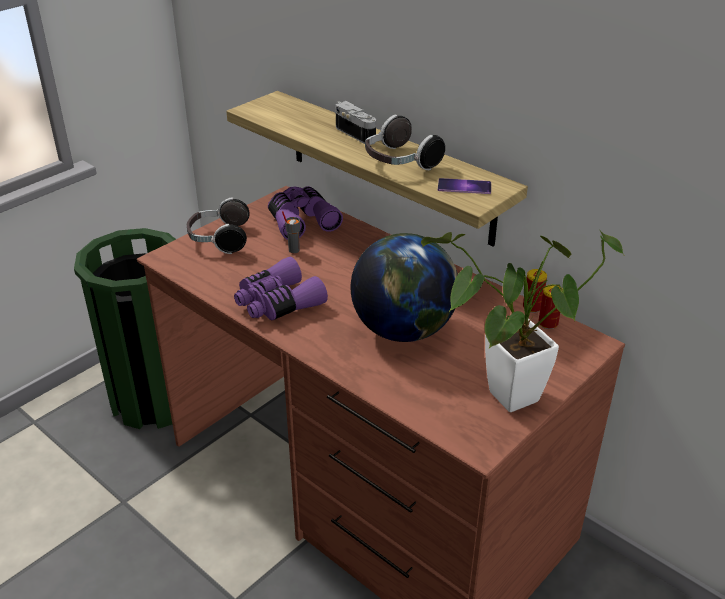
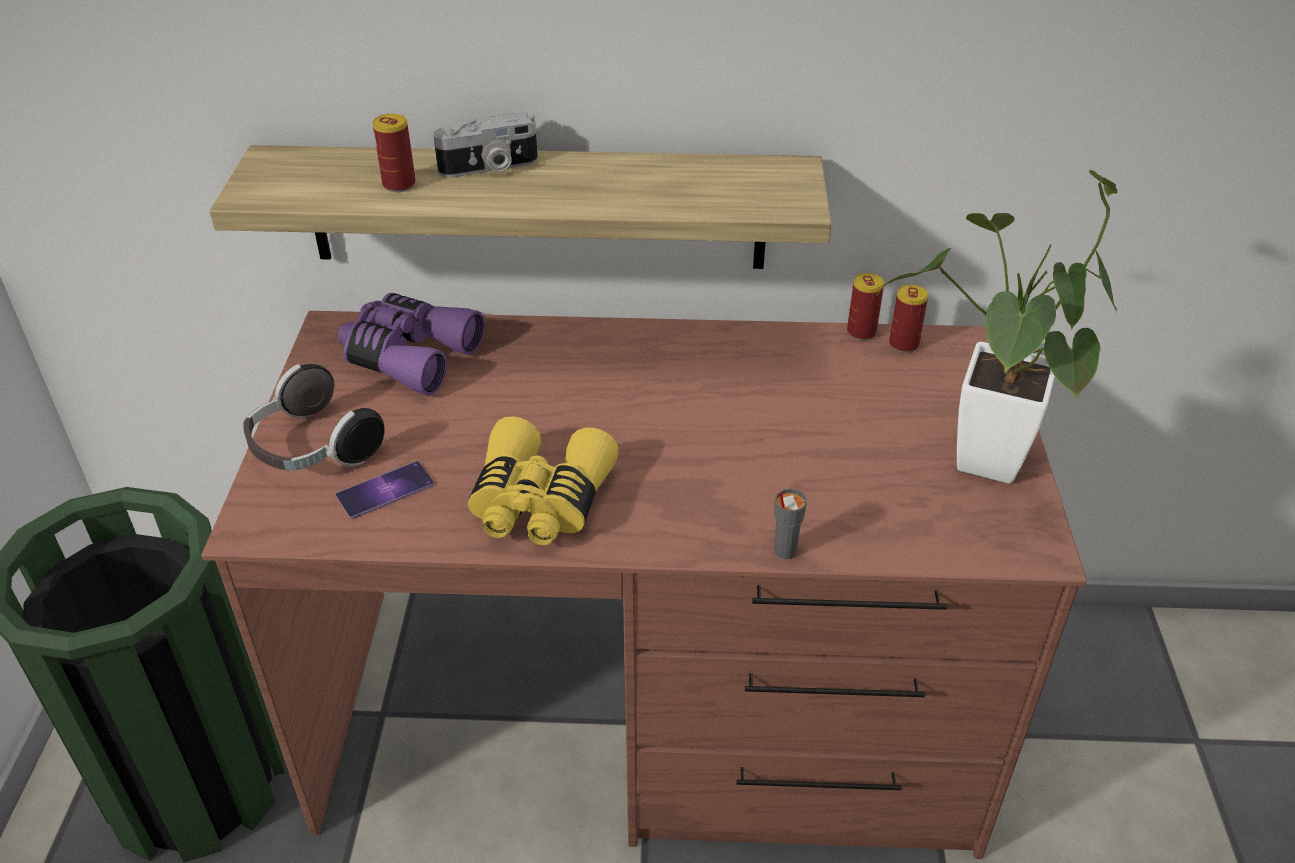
camera: 40 degrees left, 5 degrees up
(277, 303) = (539, 502): purple binoculars -> yellow binoculars
(293, 250) = (456, 407): grey cup -> grey cup (784, 551)
(310, 126) = (399, 184): none -> can
(358, 133) = (489, 168): camera -> camera turned 150 degrees clockwise
(399, 162) = (616, 188): headphones -> none
(403, 329) = (756, 445): globe -> none
(464, 186) = (752, 189): phone -> phone (385, 490)

